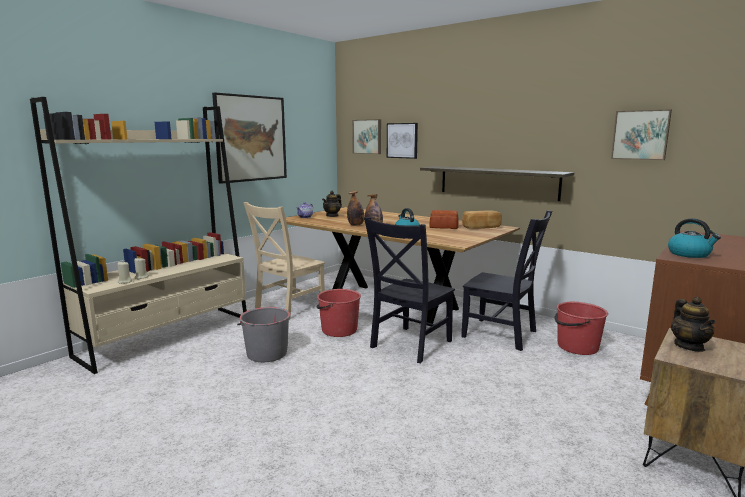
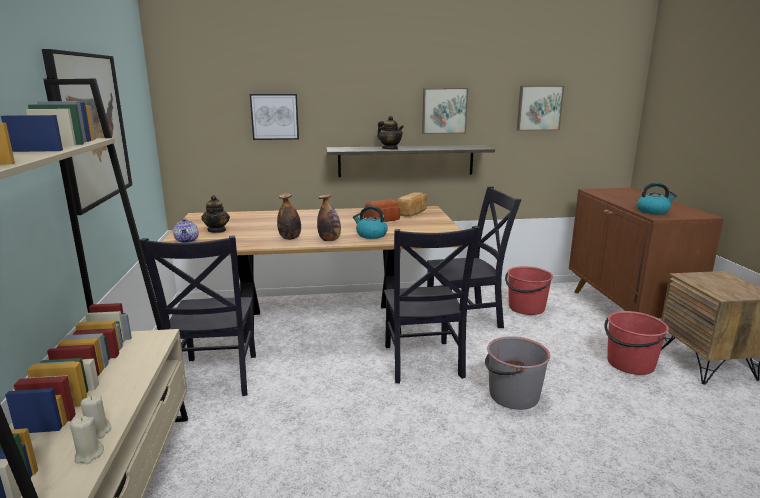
camera: 45 degrees left, 5 degrees up
(266, 353) = (308, 451): grey bucket -> grey bucket (513, 395)
(287, 308) = (214, 378): beige chair -> black chair
(338, 330) = (329, 379): red bucket -> red bucket (630, 364)
(367, 136) = (215, 112): picture -> picture (444, 110)
(689, 346) = (708, 284): teapot -> teapot (390, 149)

